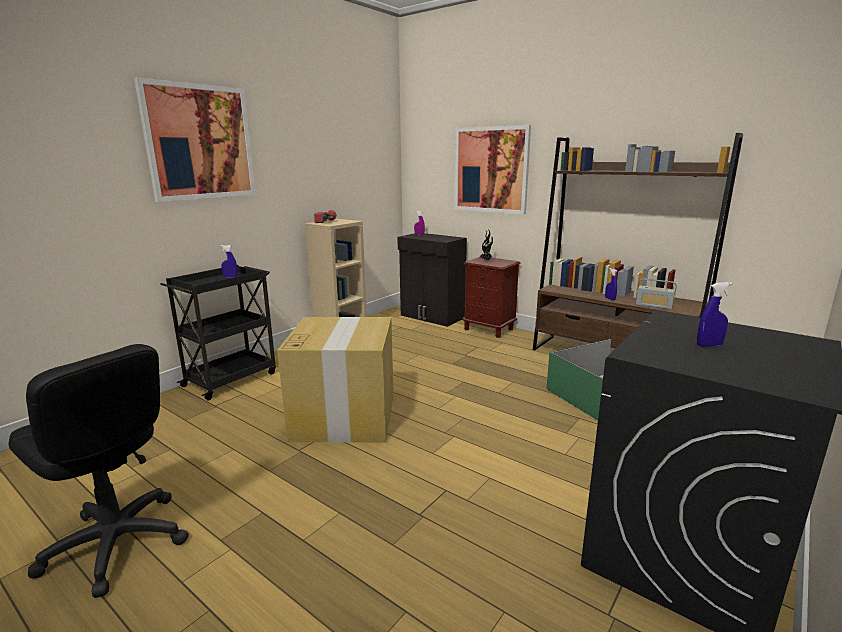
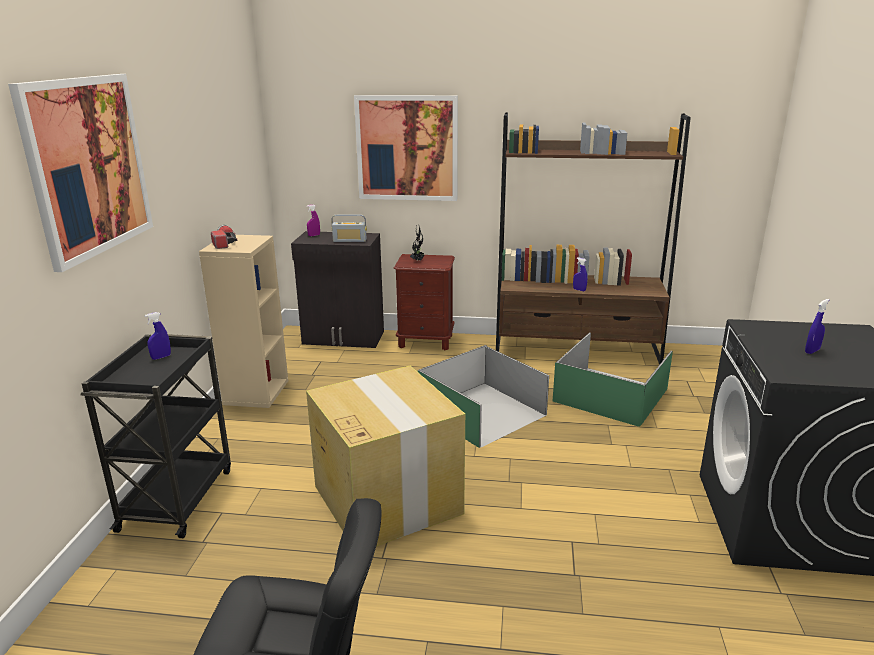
camera: 30 degrees left, 5 degrees up
(476, 382) = (481, 413): none -> green storage box
(654, 306) = (624, 291): radio -> radio (349, 240)

